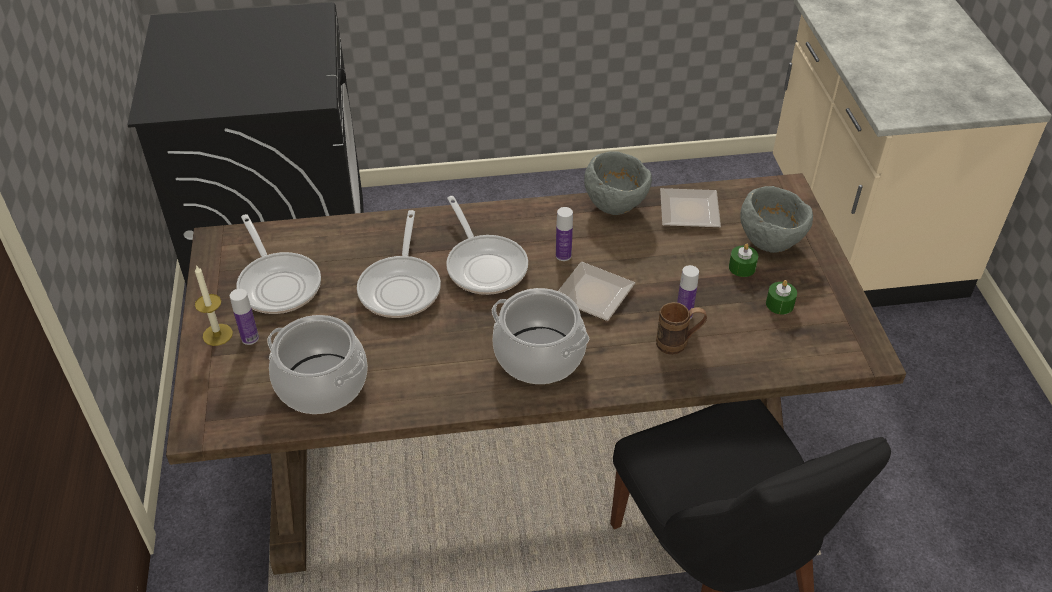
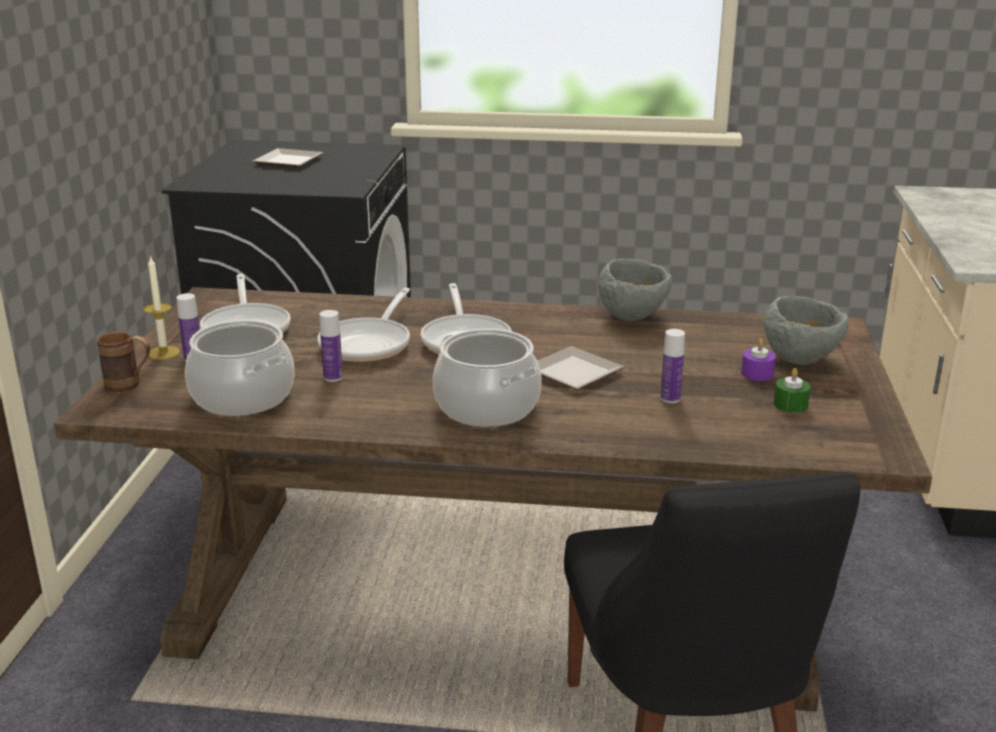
camera: 15 degrees right, 20 degrees down
(563, 255) = (555, 343): bottle -> bottle (333, 377)
(678, 344) = (652, 418): brown mug -> brown mug (130, 386)
(691, 210) = (717, 329): plate -> plate (291, 161)
(742, 267) = (757, 374): green candle -> purple candle

